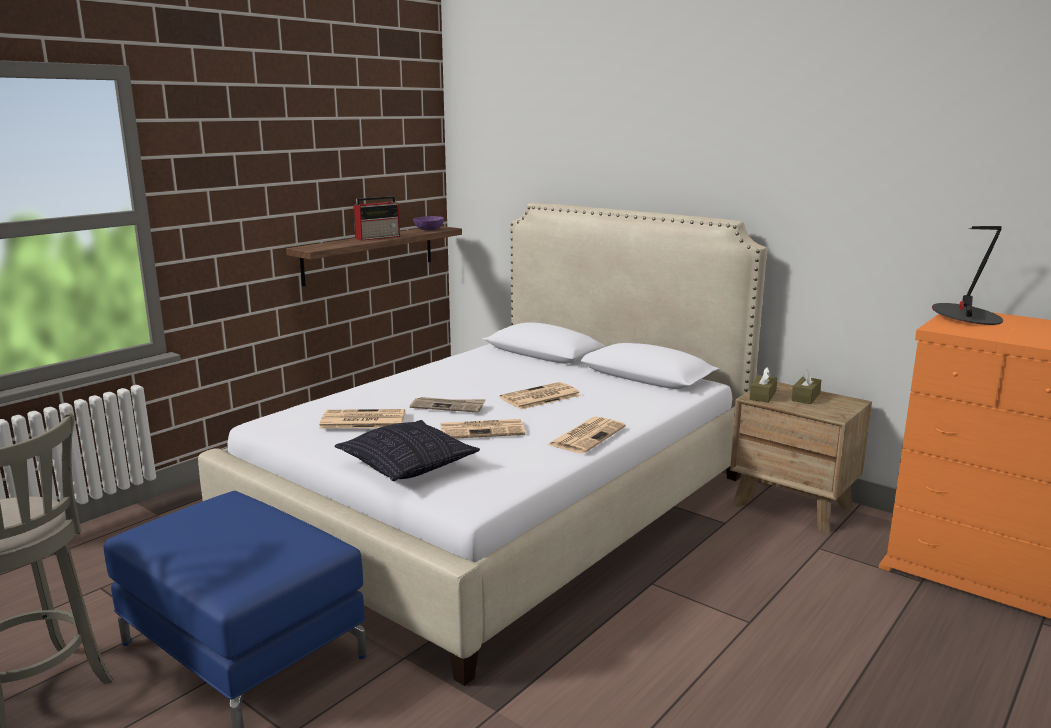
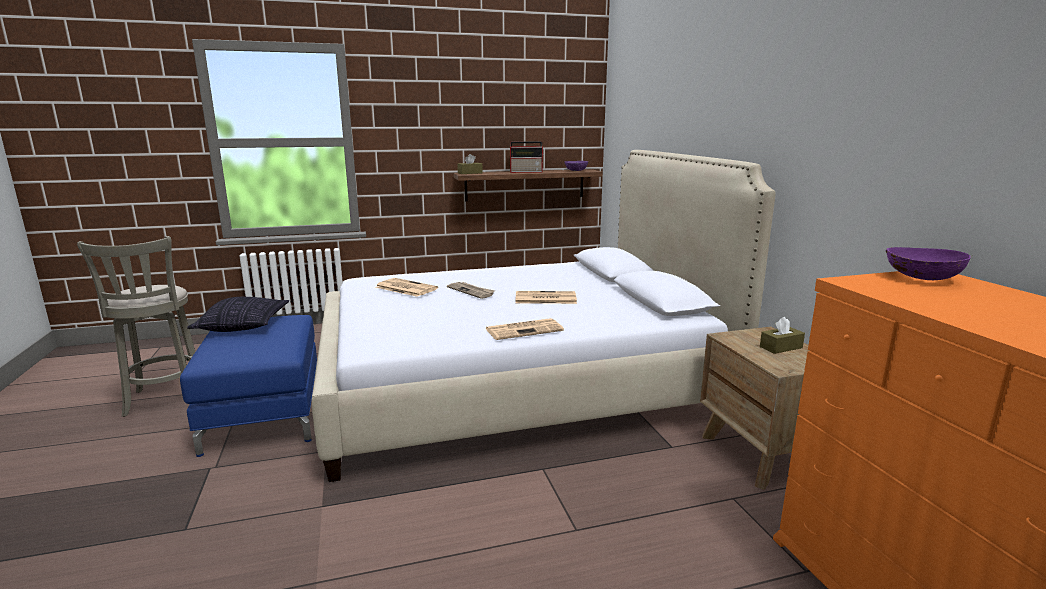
camera: 35 degrees right, 0 degrees up
(408, 466) = (378, 319): pillow -> pillow (243, 326)
(483, 430) = (465, 310): newspaper -> none
(762, 396) = (738, 337): brown tissue box -> brown tissue box (470, 173)
(966, 317) = (921, 278): table lamp -> purple bowl

